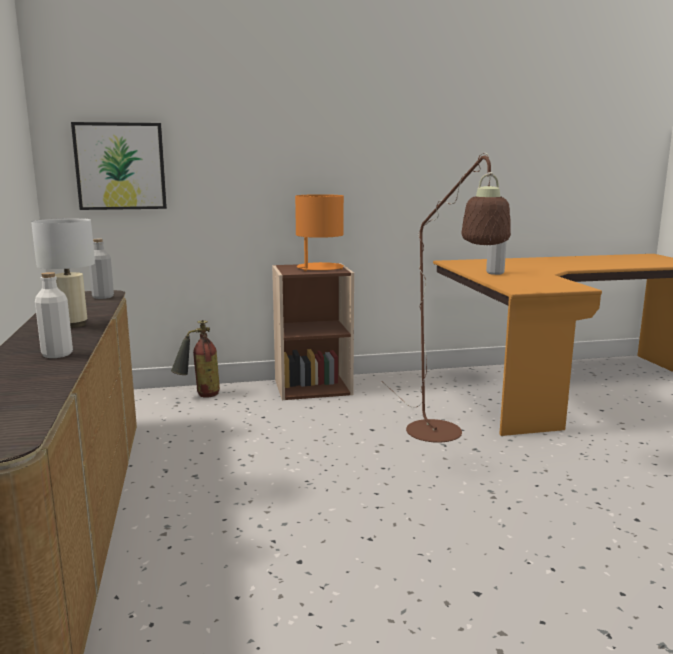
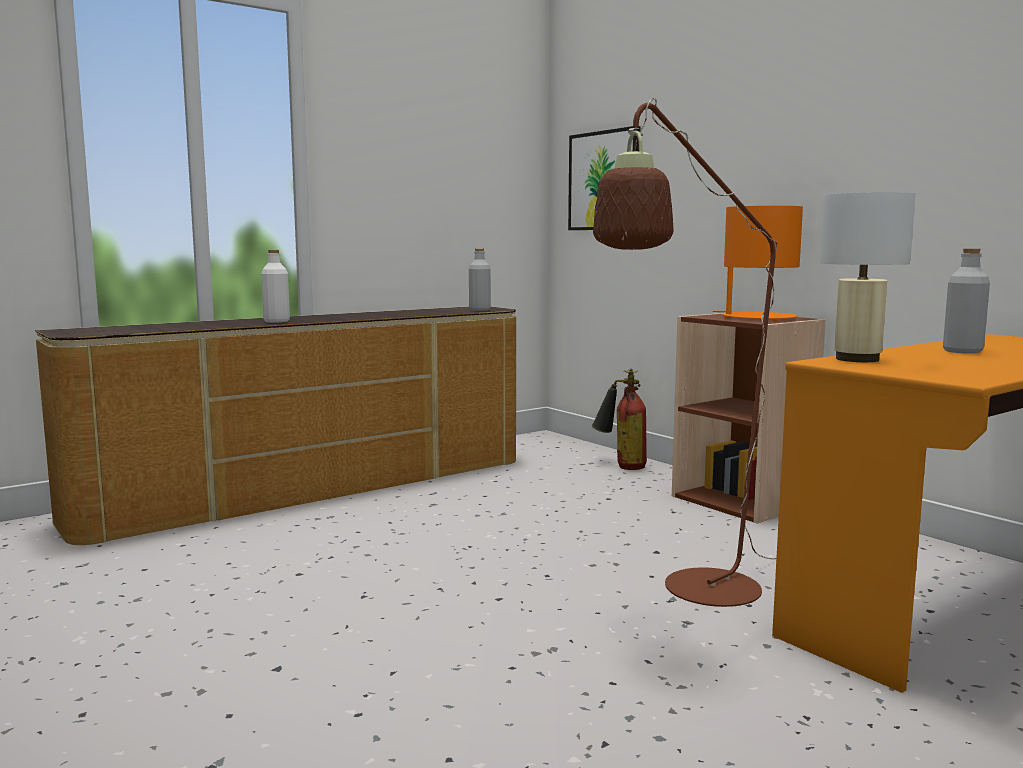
camera: 65 degrees right, 5 degrees down
(72, 325) = (368, 315): white table lamp -> white table lamp (855, 359)

